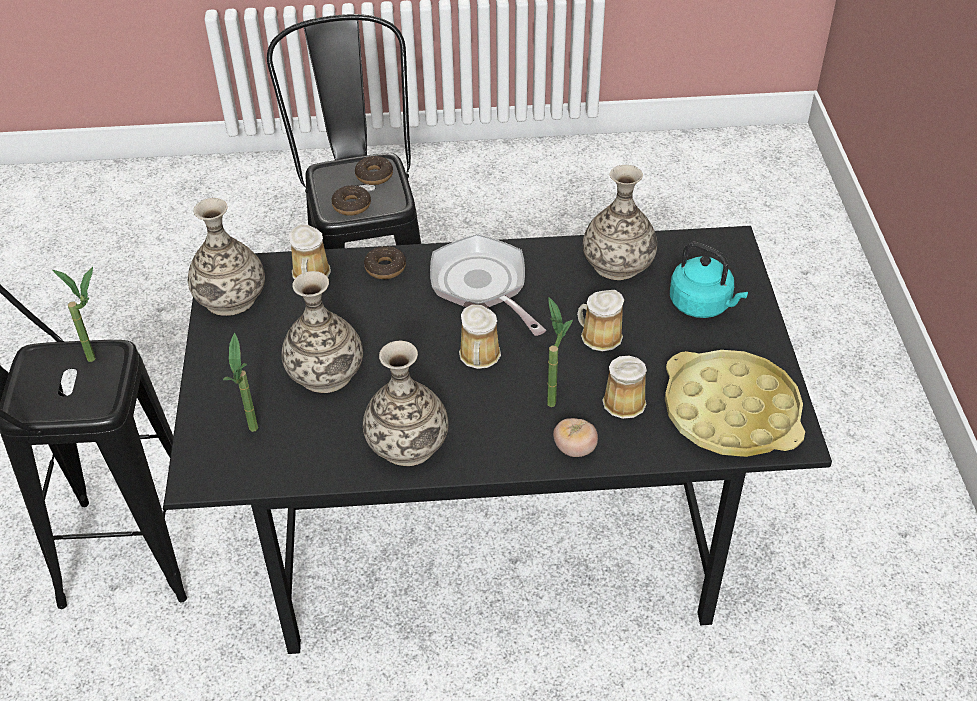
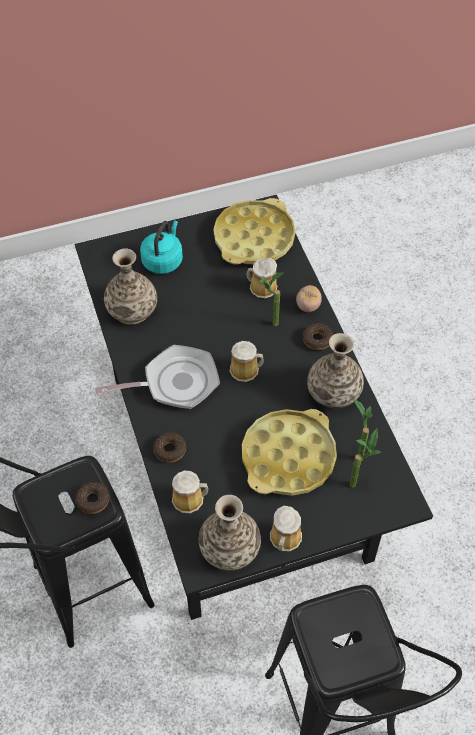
camera: 105 degrees left, 10 degrees up
(100, 357) = (315, 625): potted plant -> potted plant (356, 453)
(325, 372) = (288, 457): vase -> yellow tray
(374, 175) = (49, 495): donut -> donut (317, 339)
(482, 286) = (175, 383): frying pan -> frying pan turned 150 degrees counterclockwise
(598, 336) = (208, 309): mug -> mug (285, 539)

